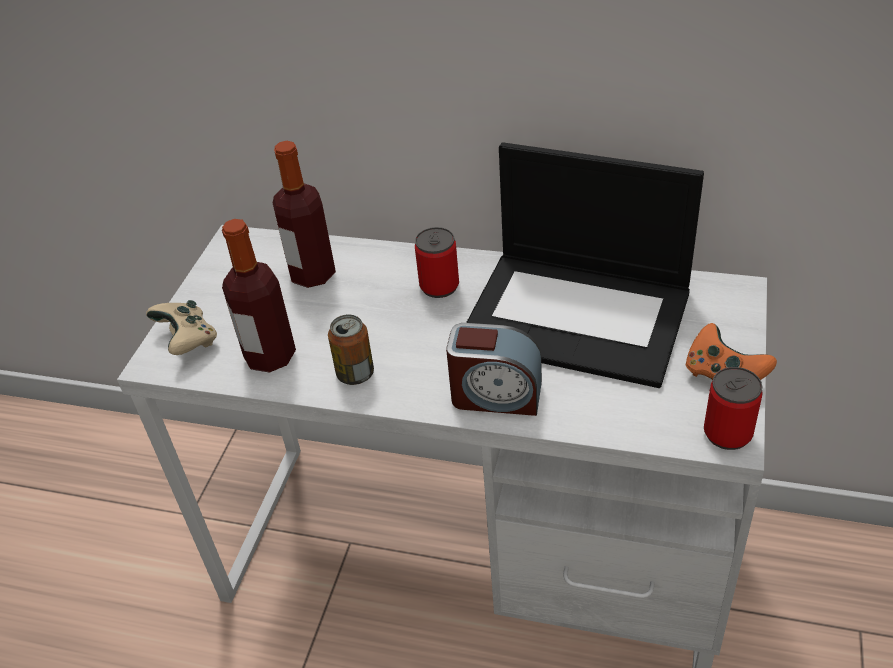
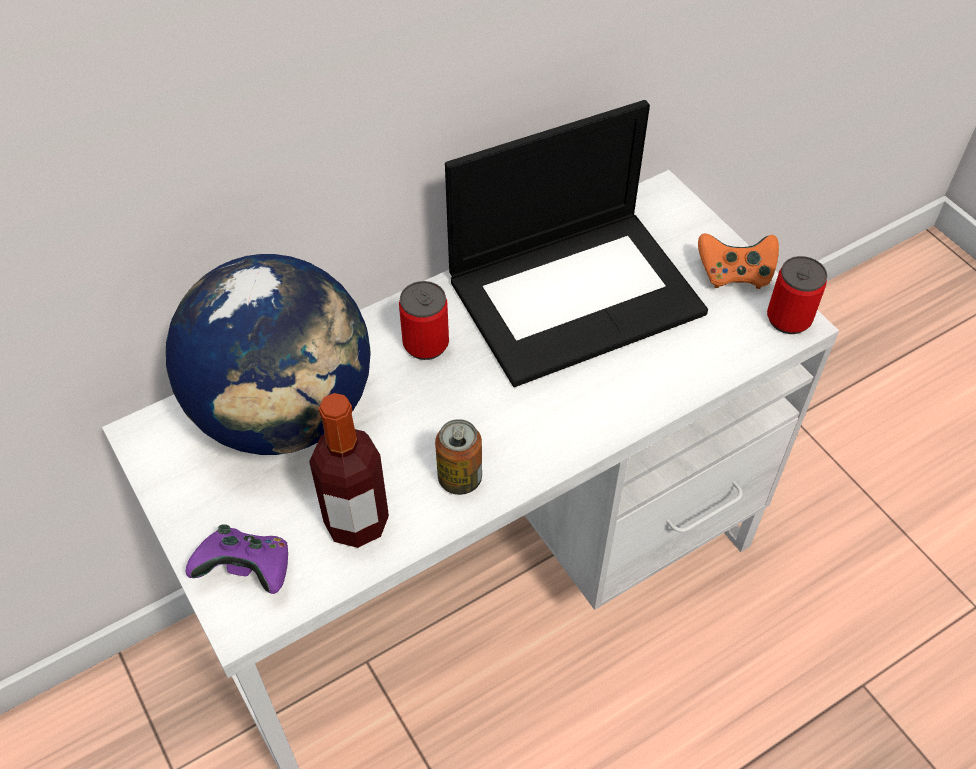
camera: 50 degrees left, 10 degrees up
(188, 341) = (247, 570): beige game controller -> purple game controller
(312, 274) = (285, 413): bottle -> globe
(496, 395) = (599, 409): alarm clock -> none

